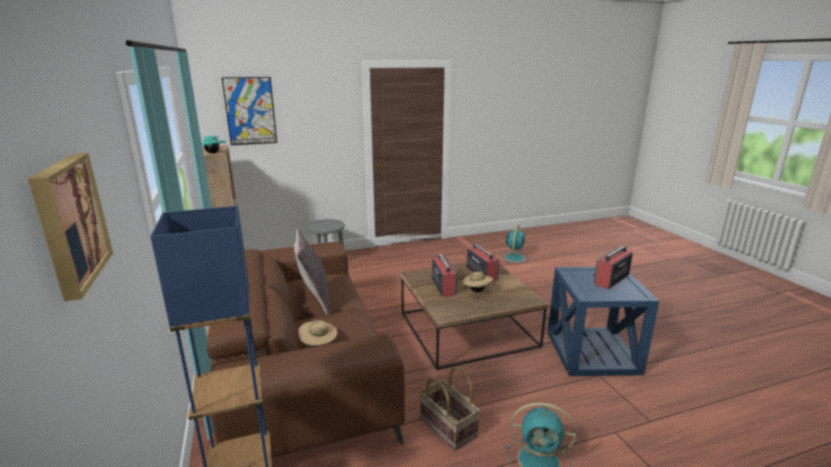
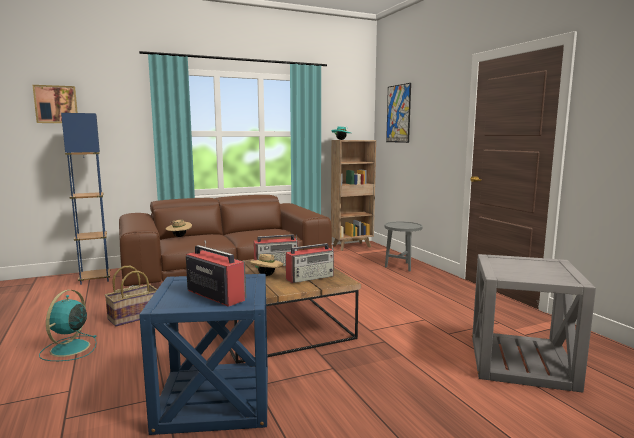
camera: 85 degrees right, 10 degrees down
(314, 299) = (245, 232): grey pillow -> none
(514, 257) = (521, 362): turquoise fan -> grey side table

